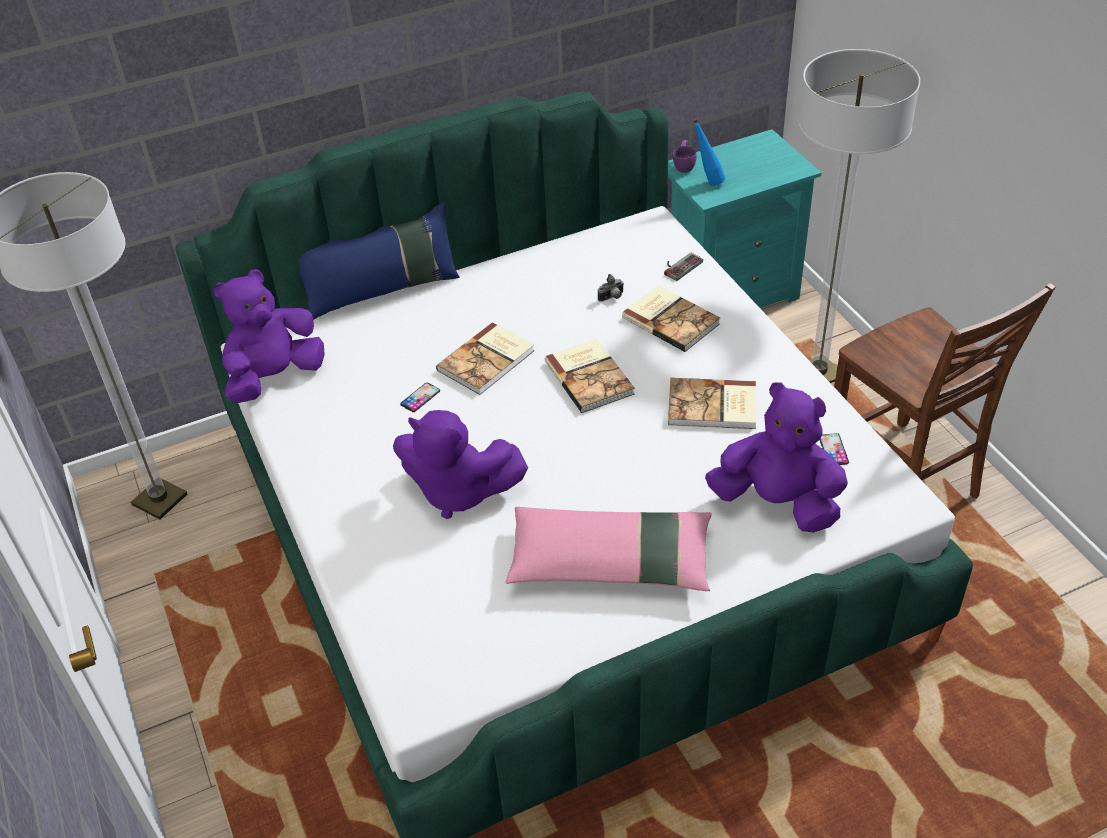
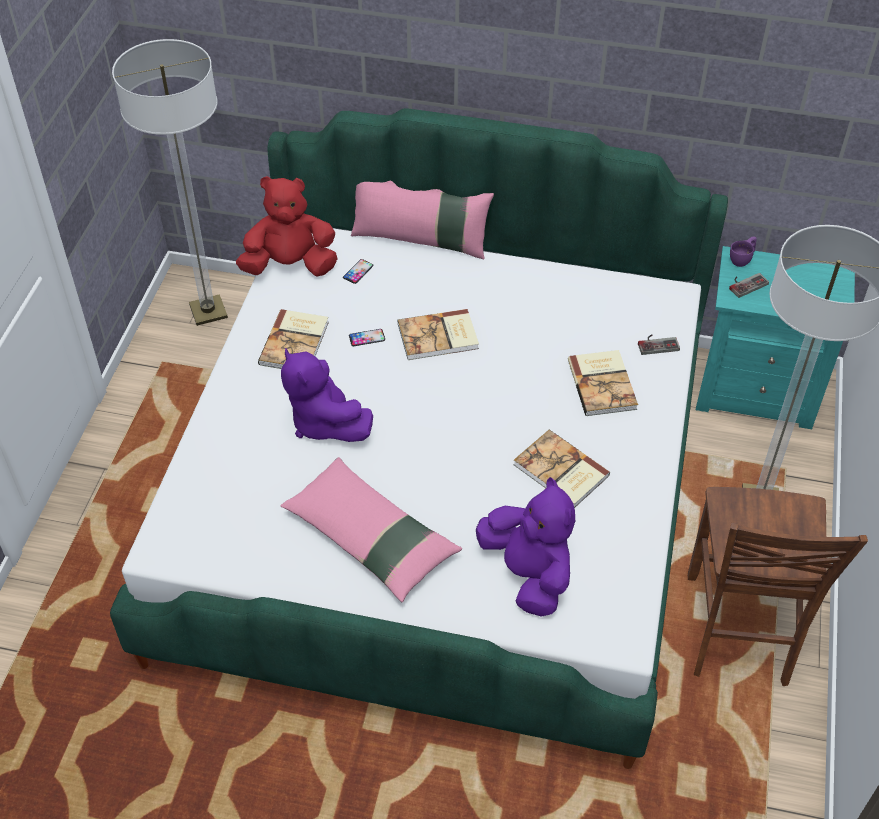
camera: 35 degrees right, 5 degrees up
(274, 377) = (290, 266): purple plush toy -> red plush toy
(382, 291) = (421, 240): blue pillow -> pink pillow
(590, 377) = (497, 393): book -> book (296, 343)
(612, 298) = (577, 340): camera -> none
(707, 181) = (745, 283): blue bottle -> game controller
(833, 450) = (614, 562): phone -> phone (358, 271)

